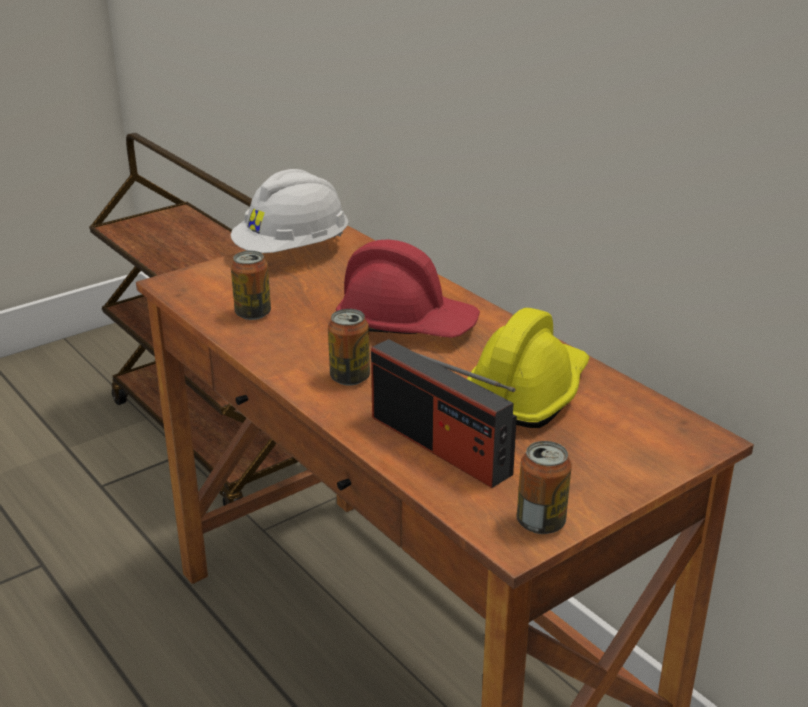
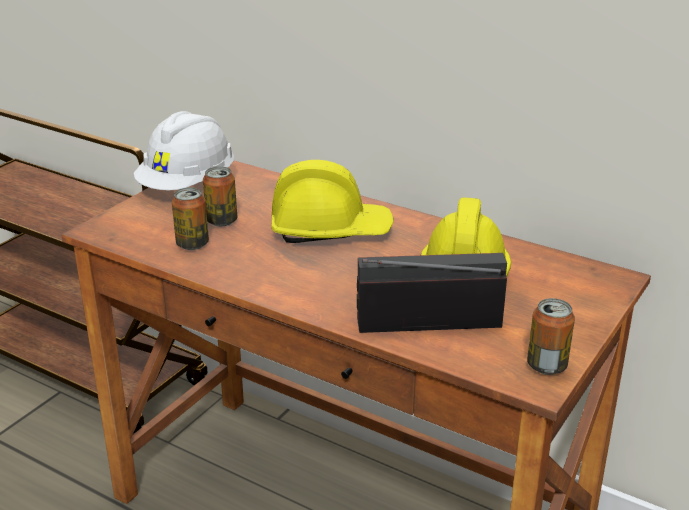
camera: 20 degrees left, 0 degrees up
(349, 378) = (316, 283): can -> can (221, 221)
(407, 324) = (330, 230): red hard hat -> yellow hard hat
(440, 445) = (428, 322): radio -> radio turned 150 degrees clockwise

